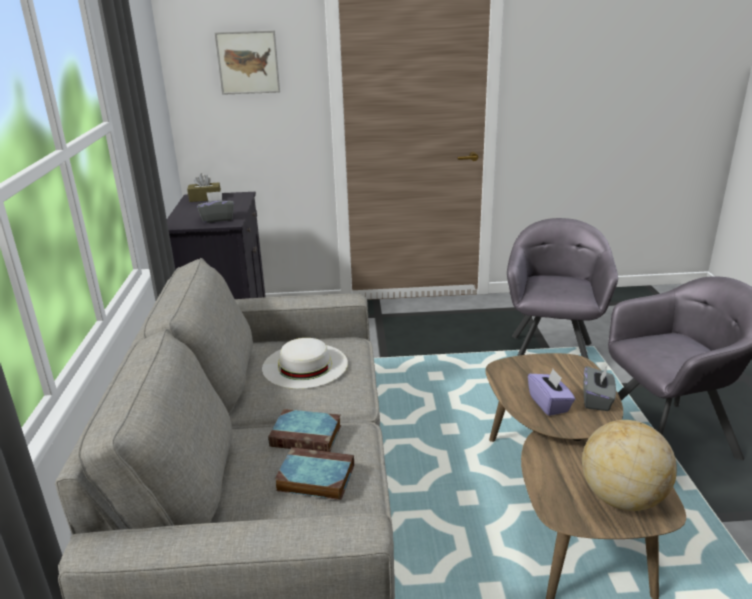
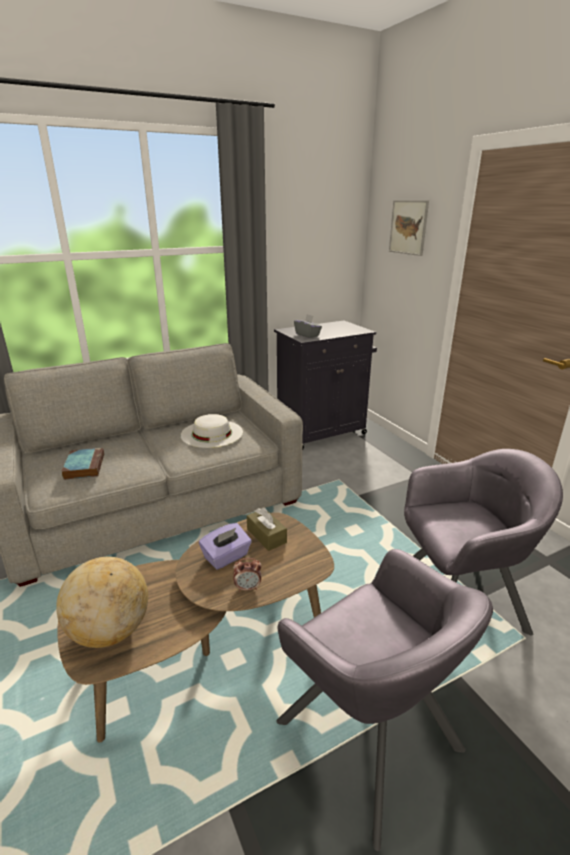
camera: 65 degrees right, 0 degrees up
(205, 198) = (342, 325): brown tissue box -> brown tissue box (266, 536)
(307, 435) = (128, 454): book -> none
(597, 400) = (248, 588): grey tissue box -> alarm clock

